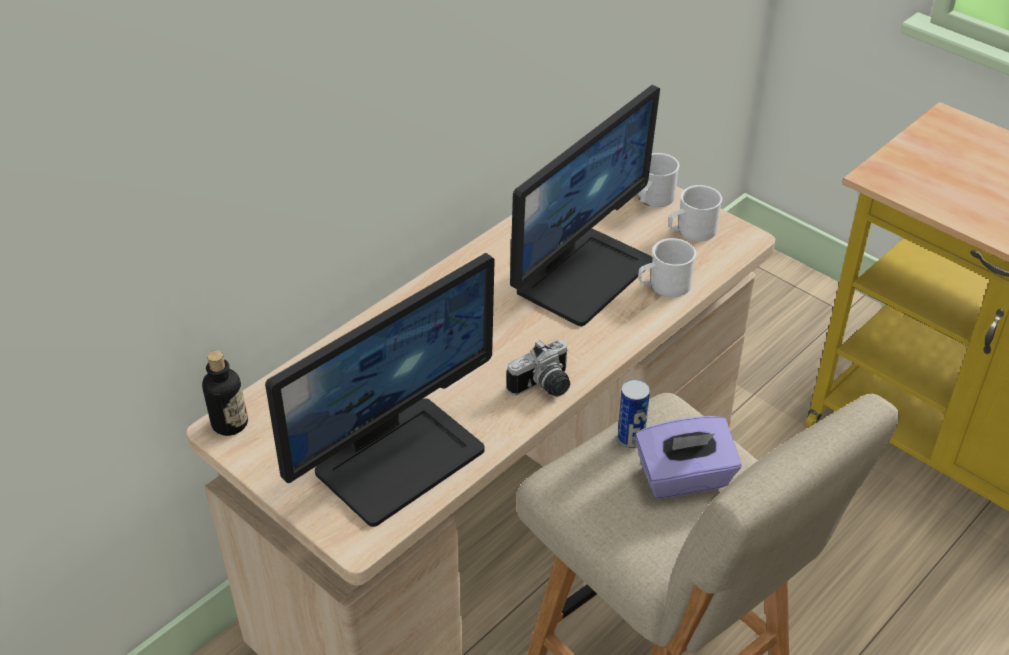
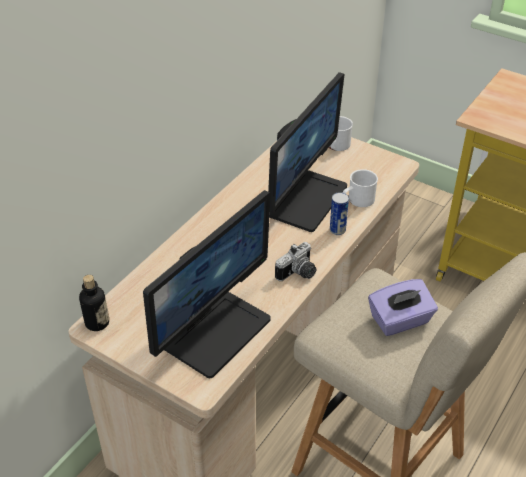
camera: 10 degrees left, 0 degrees up
(631, 439) = (360, 300): can -> can (337, 230)
(691, 231) = (366, 164): white mug -> none

